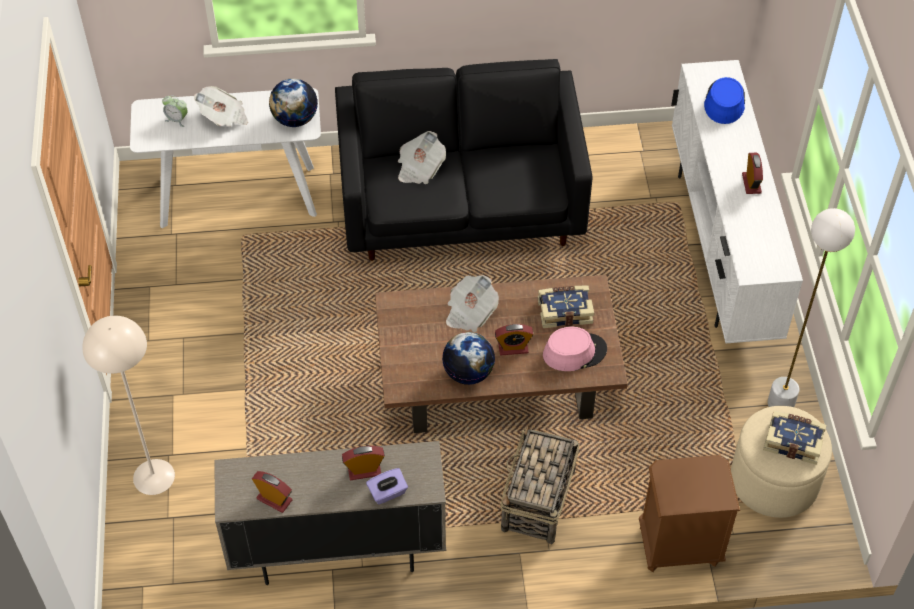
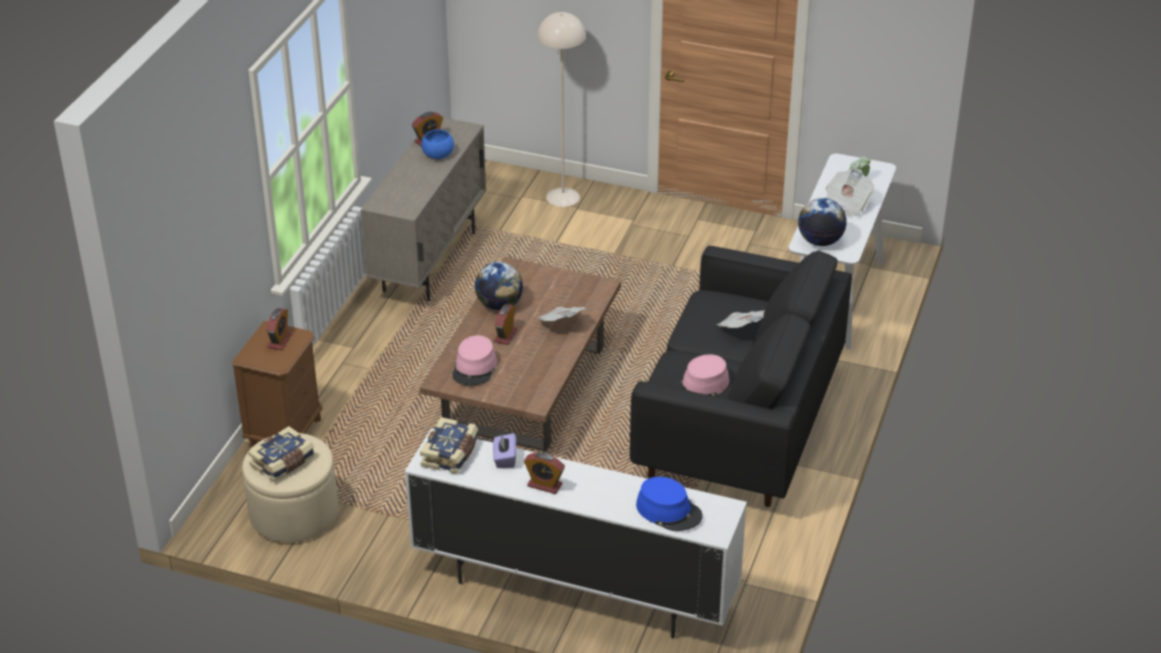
camera: 115 degrees right, 15 degrees down
(300, 476) = (438, 155): none -> blue bowl
(364, 470) = (418, 182): alarm clock -> alarm clock (279, 341)
(387, 493) = (390, 187): purple tissue box -> purple tissue box (505, 459)
(515, 170) = (701, 386): none -> pink hat
(537, 501) = (389, 371): basket -> none
(564, 311) = (522, 377): book -> book (451, 454)
(781, 403) = (364, 553): white floor lamp -> none

